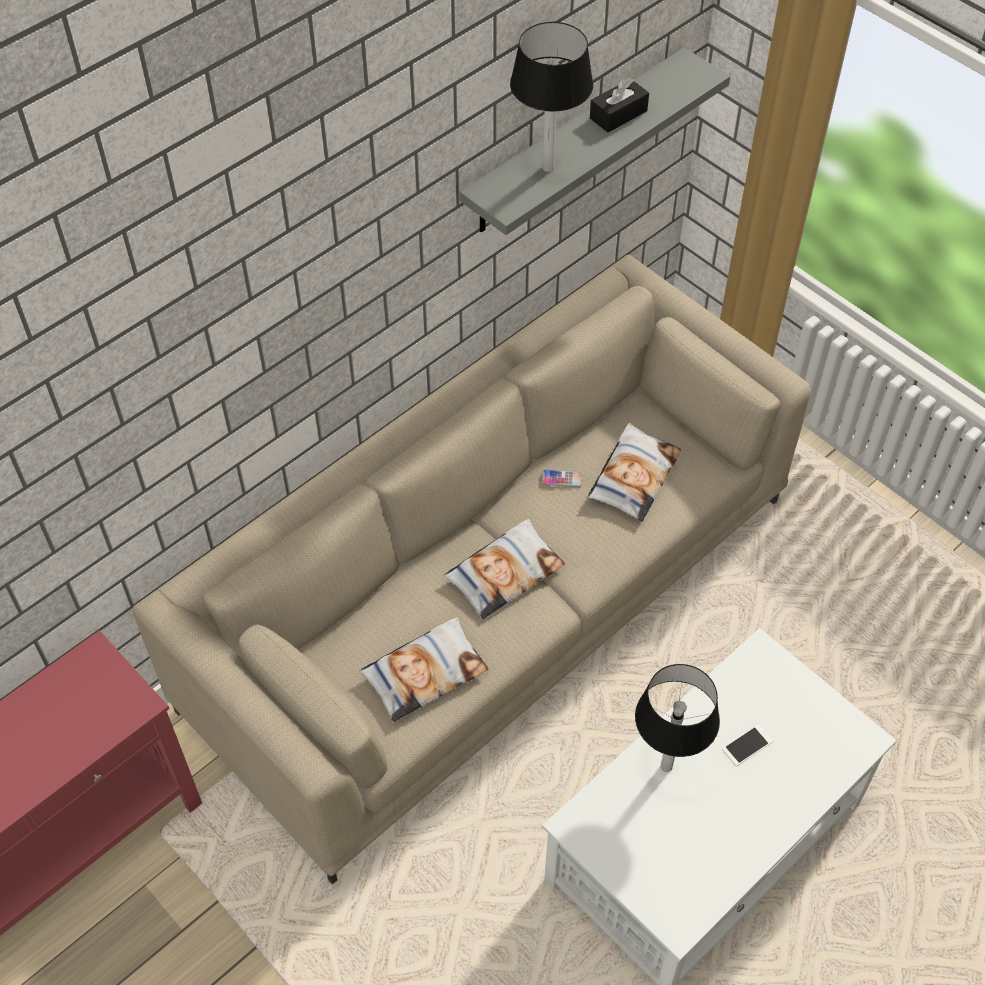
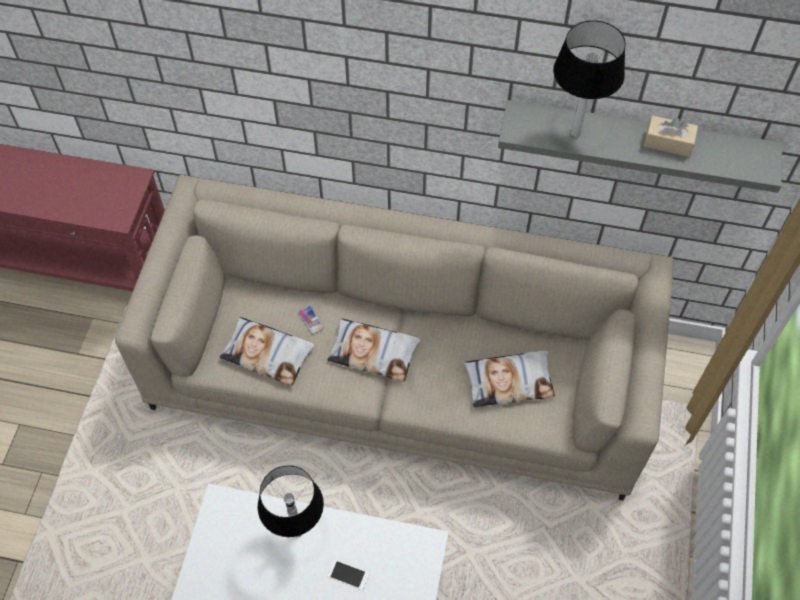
camera: 55 degrees right, 5 degrees up
(561, 478) = (472, 340): phone -> phone (311, 320)
(618, 114) = (668, 142): black tissue box -> beige tissue box

